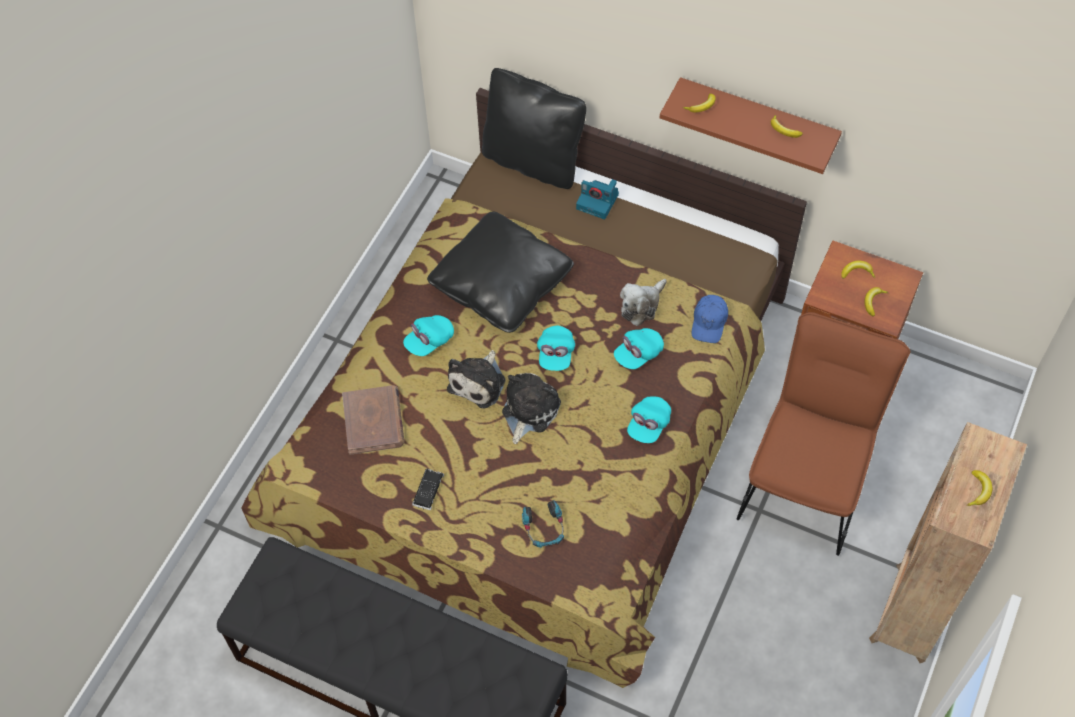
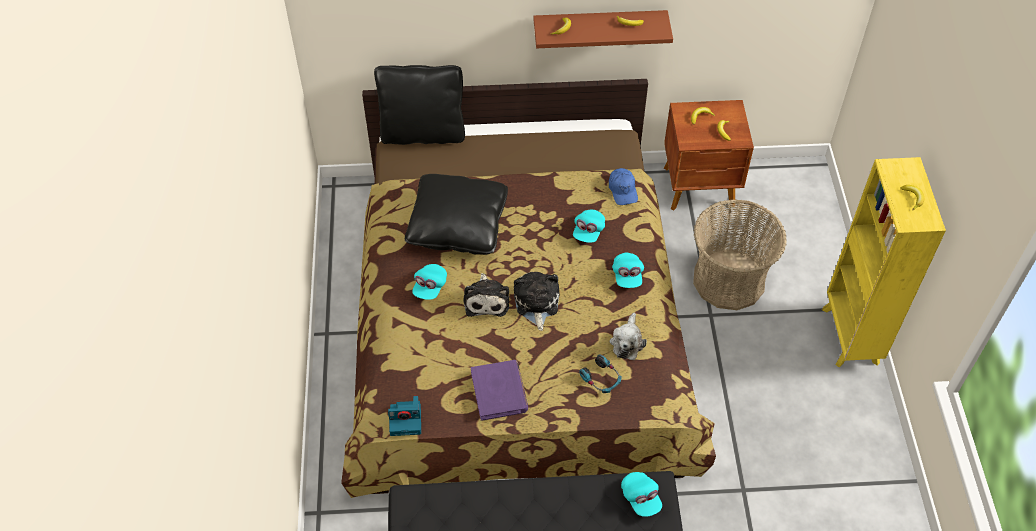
camera: 30 degrees left, 5 degrees down
(374, 421) = (425, 362): brown book -> none
(428, 490) = (499, 391): black toy car -> purple book
(556, 354) = (530, 256): turquoise cap -> turquoise cap (641, 498)
(598, 201) = (489, 142): camera -> camera (406, 419)
(641, 306) = (569, 198): plush toy -> plush toy (627, 342)
(807, 479) = (729, 280): brown chair -> basket
(909, 614) = (850, 337): brown bookcase -> yellow bookcase

